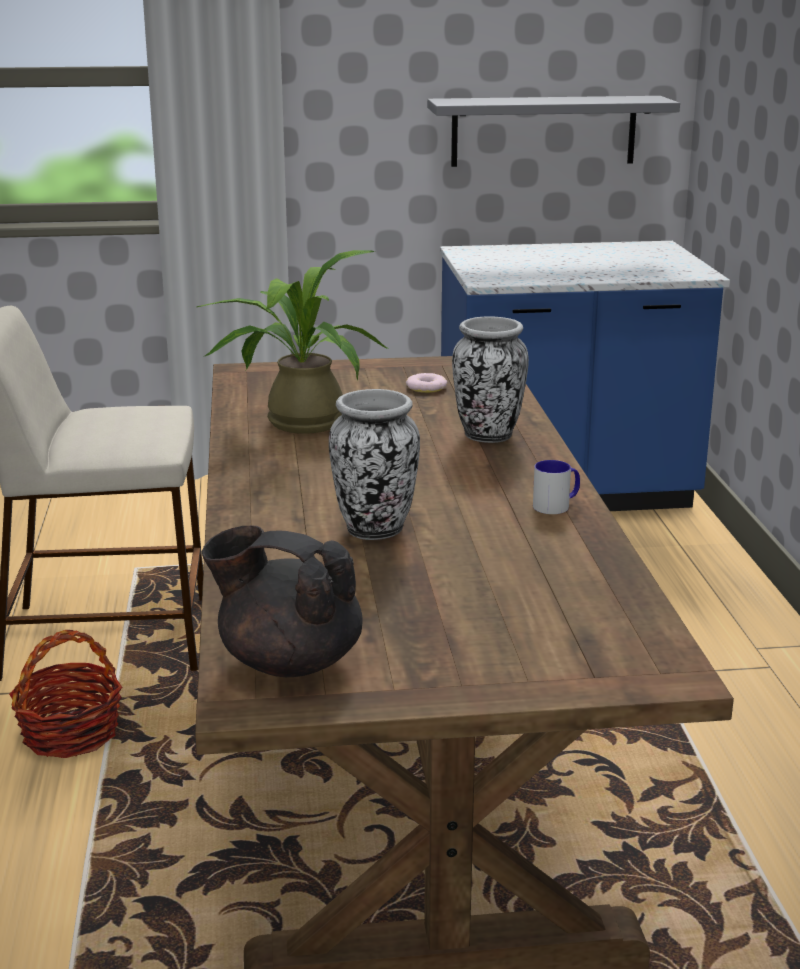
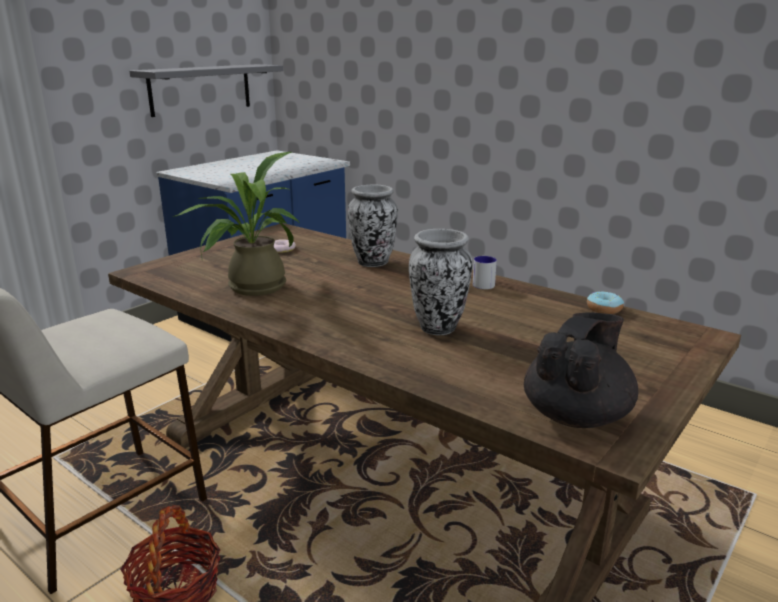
camera: 45 degrees left, 0 degrees up
(288, 662) = (576, 415): black teapot -> black teapot turned 150 degrees clockwise
(626, 591) = (604, 309): none -> donut

